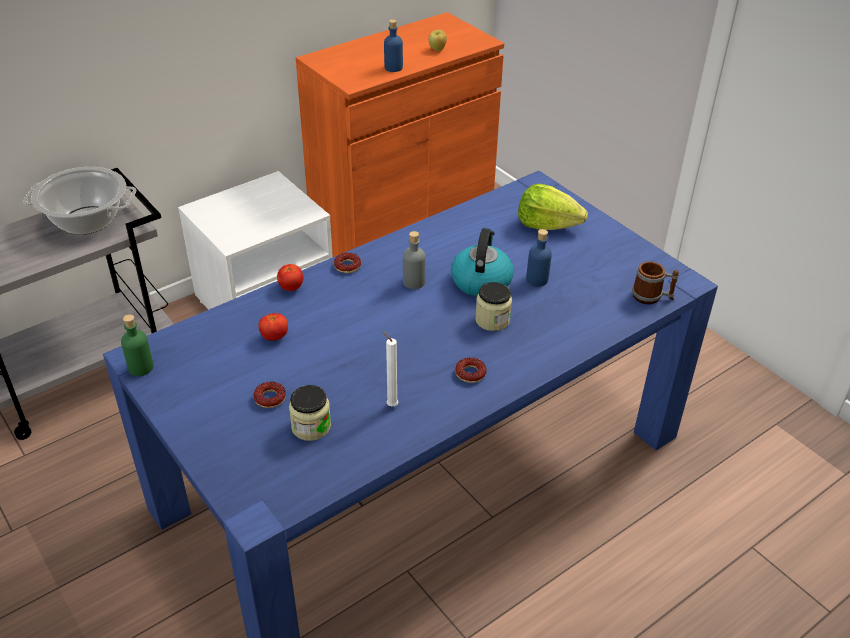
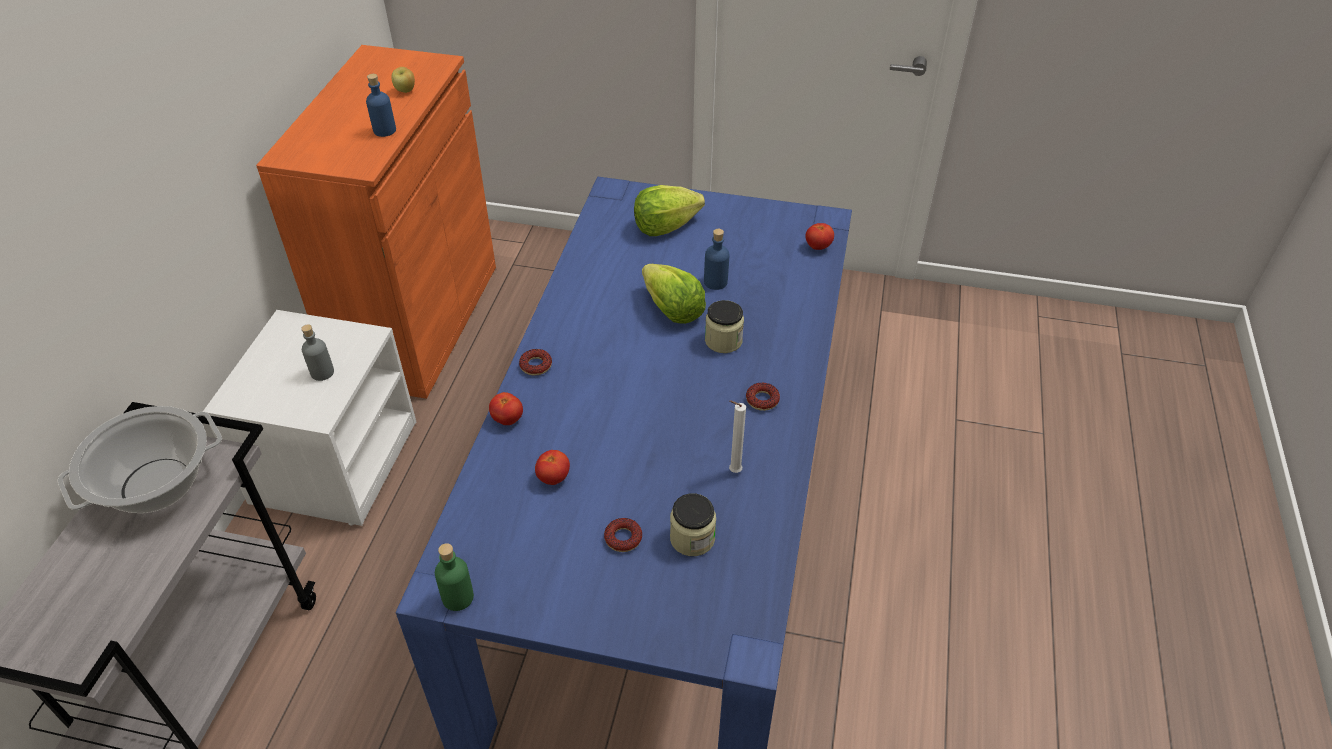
camera: 40 degrees left, 5 degrees up
(414, 282) = (616, 345): grey bottle -> grey bottle (322, 372)
(481, 281) = (672, 310): kettle -> lettuce
(652, 297) = (818, 246): mug -> tomato

